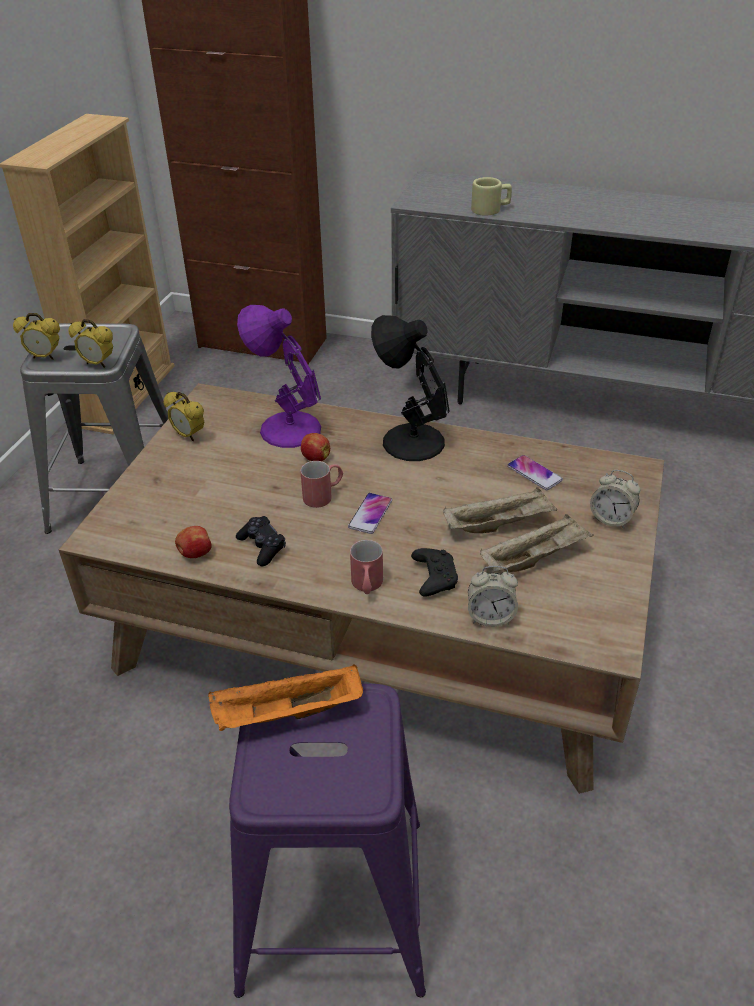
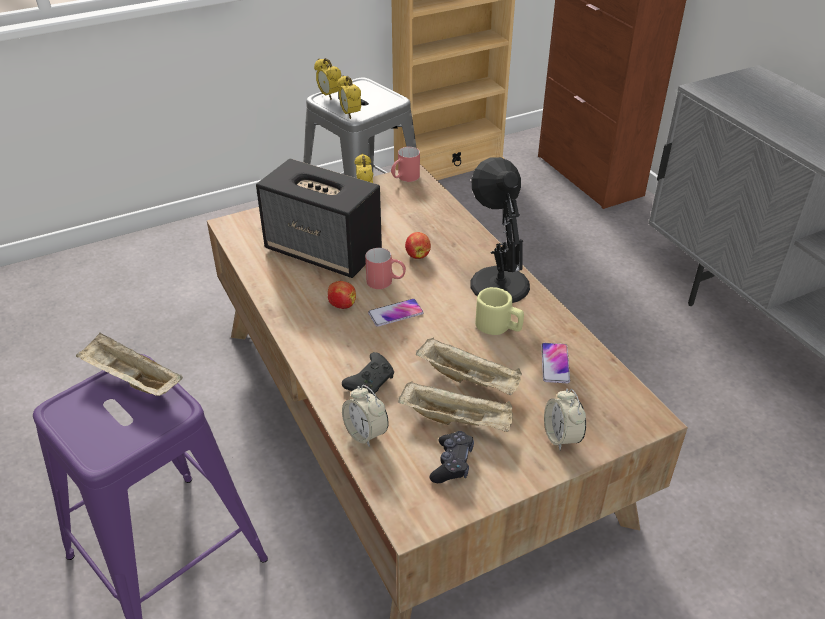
camera: 45 degrees right, 0 degrees up
(195, 554) = (264, 268): apple -> apple (341, 305)
(229, 504) = (324, 251): none -> speaker
(262, 546) = (304, 289): black game controller -> black game controller (452, 463)
(286, 714) = (131, 380): orange tray -> beige tray
(287, 429) = (429, 225): purple table lamp -> none
(367, 586) = (323, 356): red mug -> red mug (404, 178)
(491, 209) = (767, 122): beige mug -> beige mug (499, 326)

